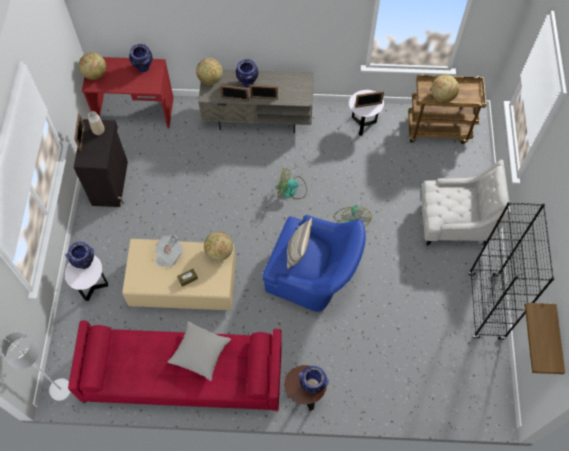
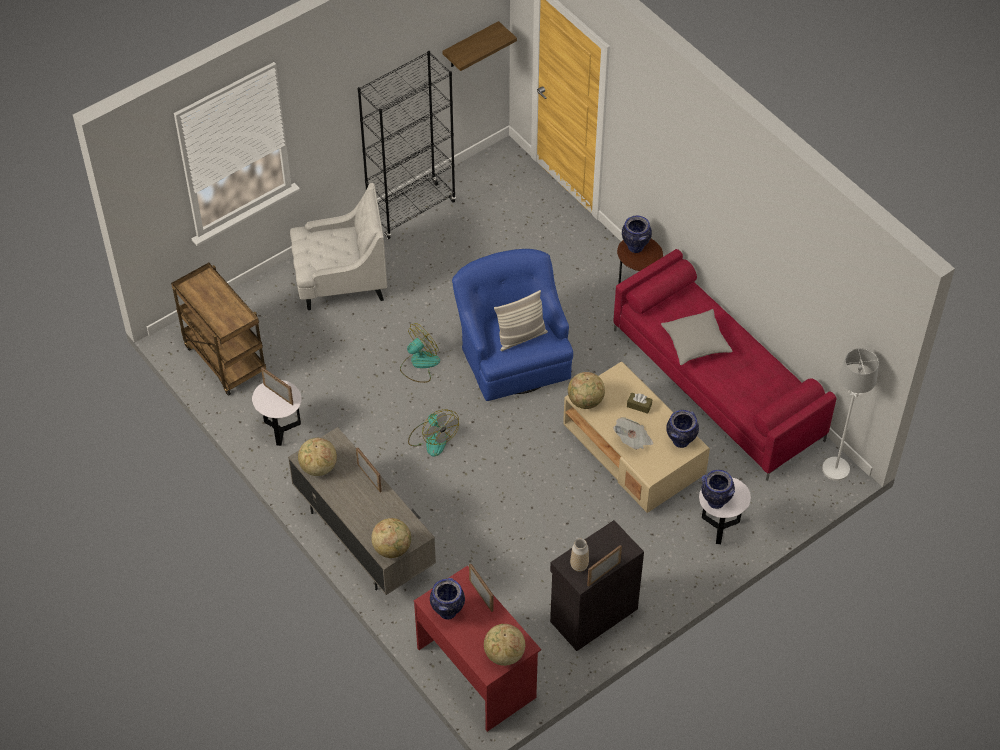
camera: 130 degrees left, 10 degrees down
(235, 99) = (397, 504): picture frame -> picture frame (481, 595)
(247, 82) = (362, 509): vase -> vase (680, 442)
(442, 96) = (227, 308): globe -> globe (318, 467)
(453, 223) = (340, 281): white armchair -> white armchair turned 120 degrees clockwise

